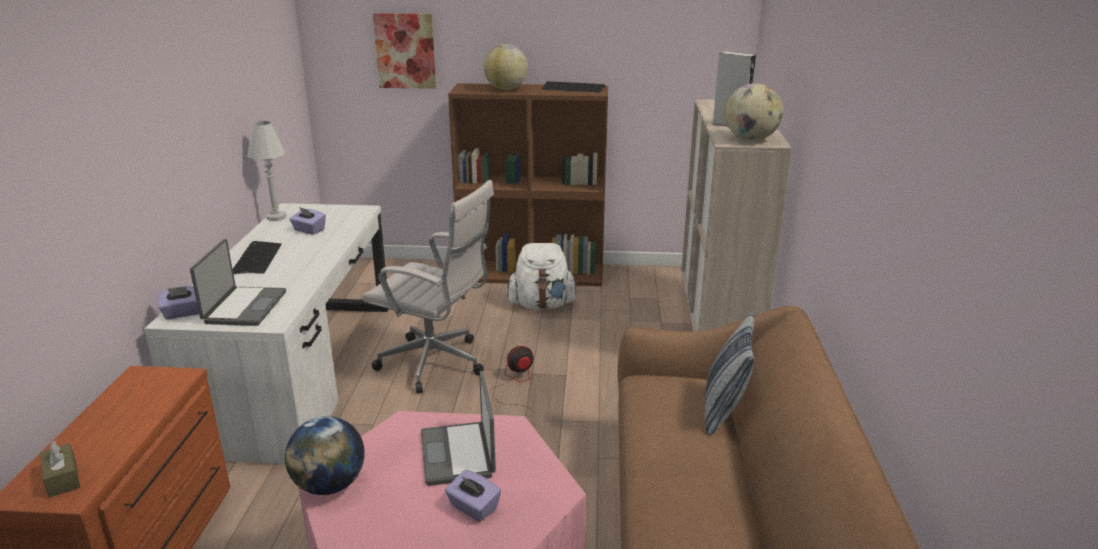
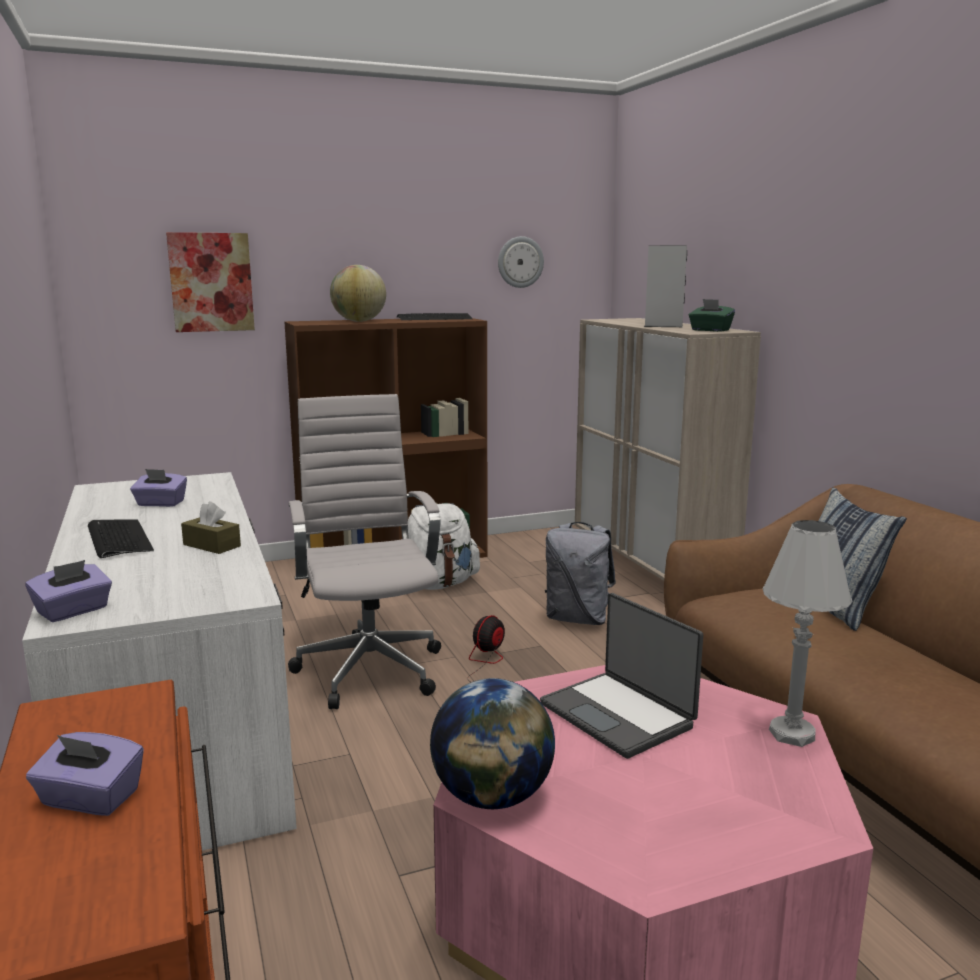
camera: 25 degrees left, 10 degrees down
(62, 478) = (77, 892): brown tissue box -> brown tissue box (212, 545)
(244, 307) = (173, 589): laptop -> none
(276, 217) = (88, 498): white table lamp -> white table lamp (791, 734)
(436, 364) = (369, 668): white office chair -> white office chair turned 105 degrees counterclockwise
(473, 508) = (717, 766): purple tissue box -> purple tissue box (90, 799)
(615, 358) = (578, 619): none -> grey backpack
(662, 38) = (520, 262): none -> wall clock
(751, 139) = (710, 330): globe -> green tissue box

